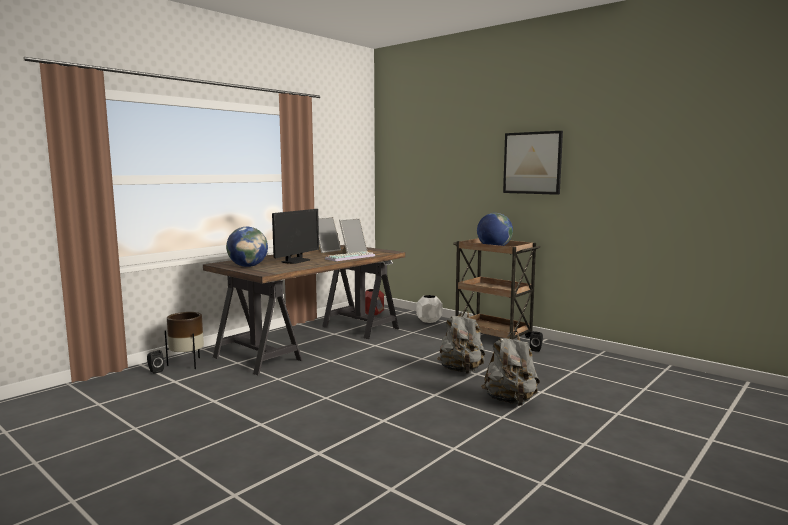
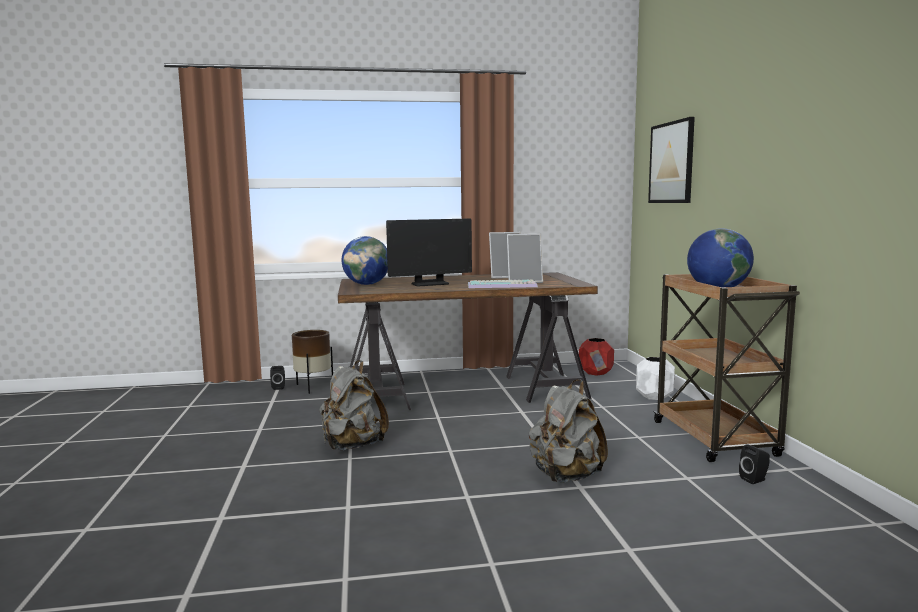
camera: 40 degrees right, 0 degrees up
(510, 401) = (550, 545): grey backpack -> grey backpack (352, 446)
(532, 163) = (805, 137): picture -> picture (671, 162)

